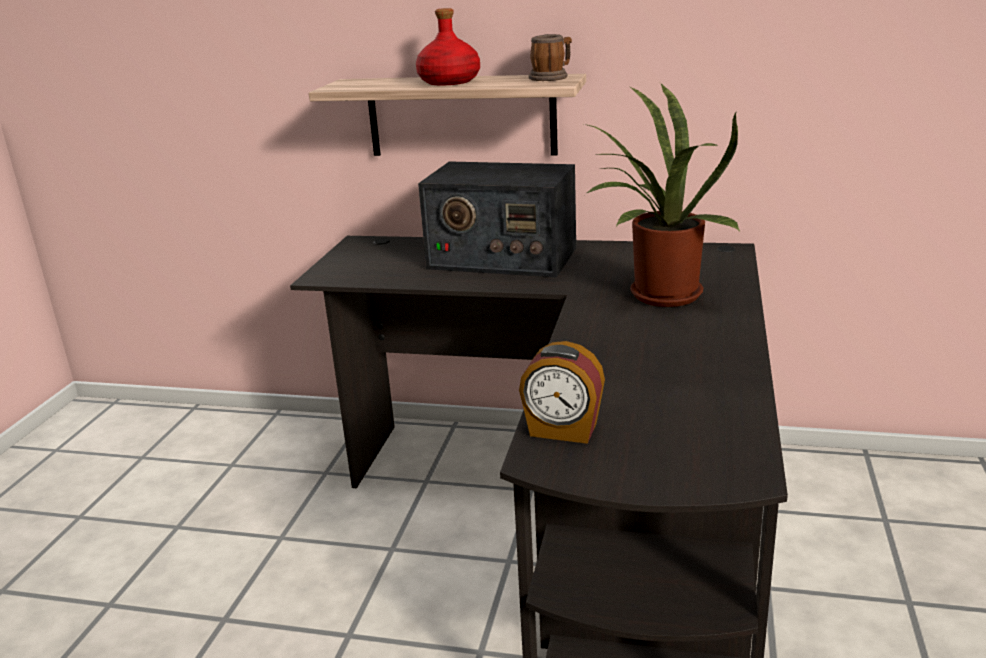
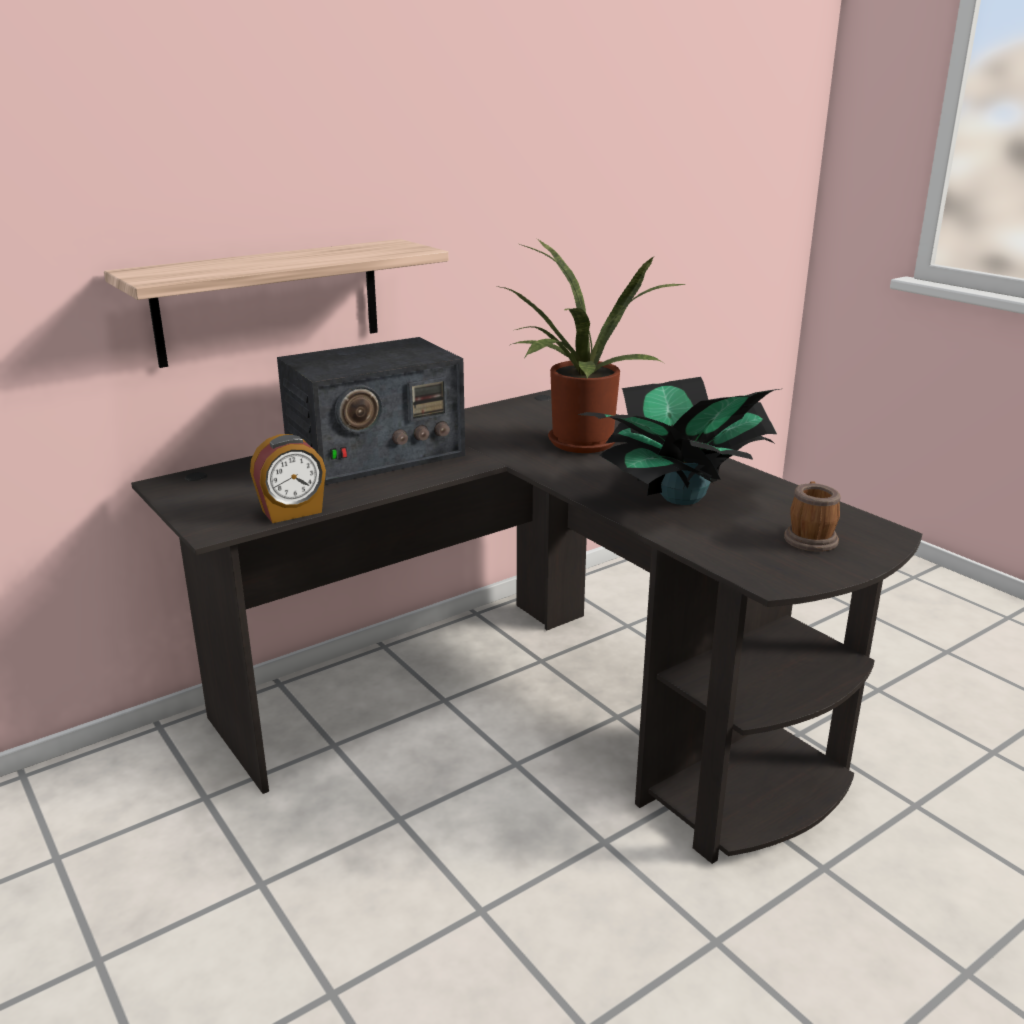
camera: 50 degrees left, 0 degrees up
(449, 82) = (286, 259): red bottle -> none
(551, 77) = (385, 244): mug -> mug (809, 537)
(563, 431) = (740, 556): alarm clock -> alarm clock (292, 512)
(633, 366) = (679, 498): none -> potted plant

